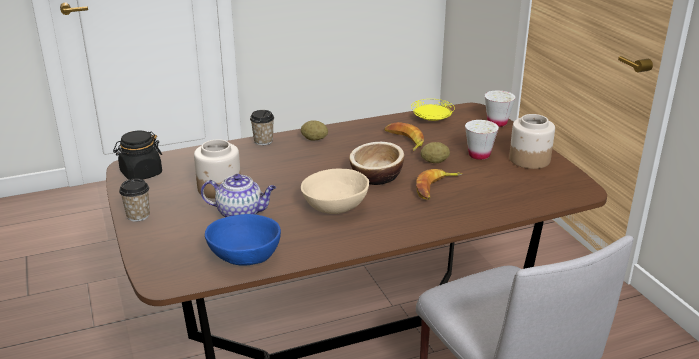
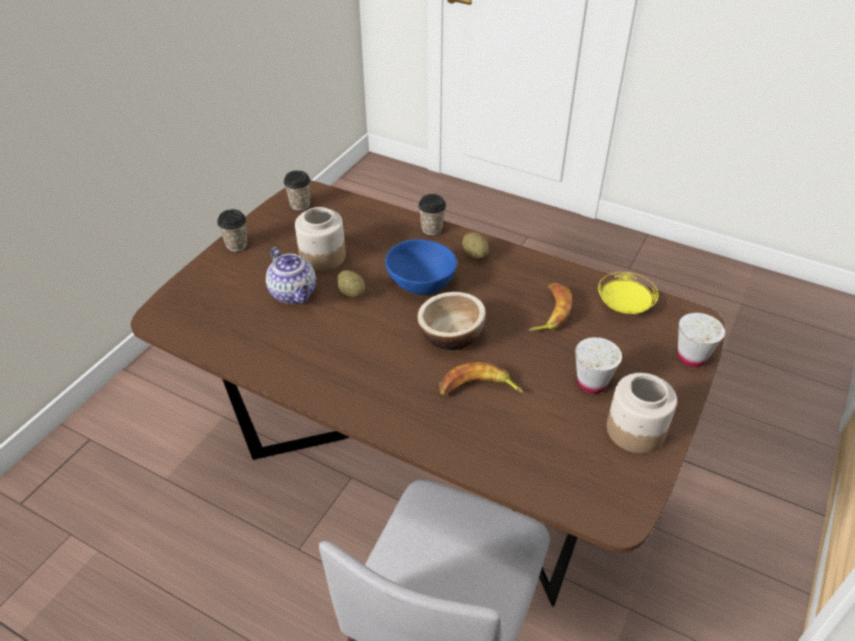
camera: 50 degrees right, 15 degrees up
(141, 173) = (300, 204): black jar -> cup
(245, 257) = (229, 338): blue bowl -> blue bowl (421, 283)
(336, 207) = (365, 342): beige bowl -> none
(434, 162) = (532, 358): potato -> potato (351, 293)

